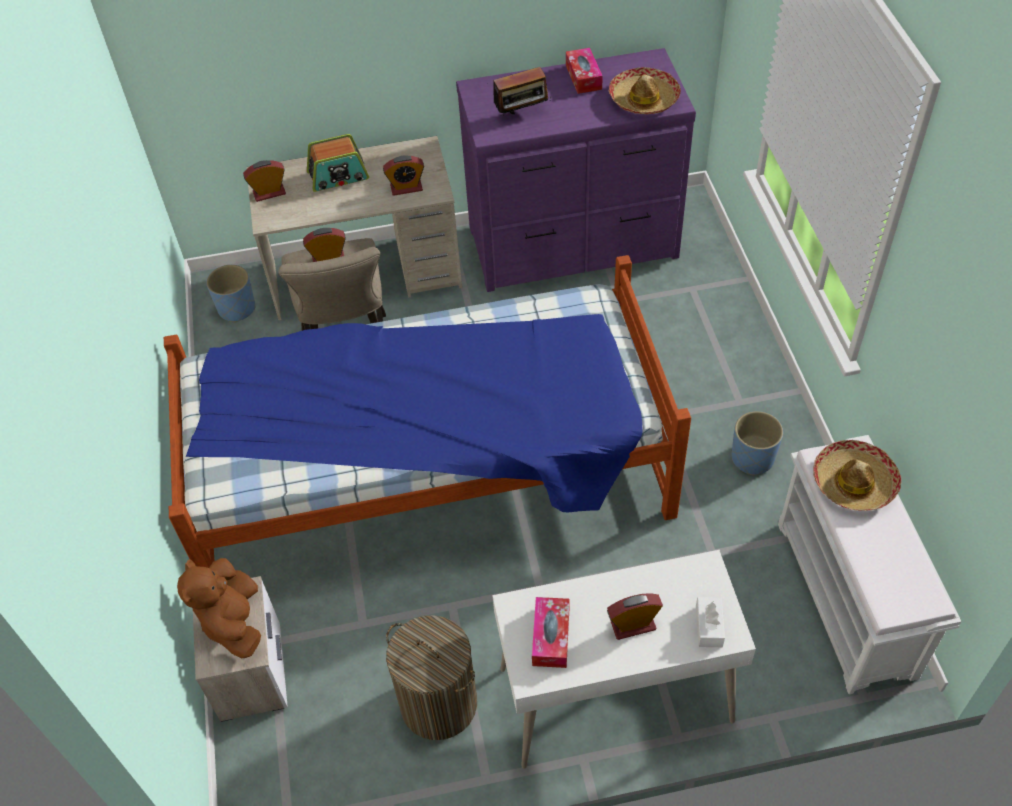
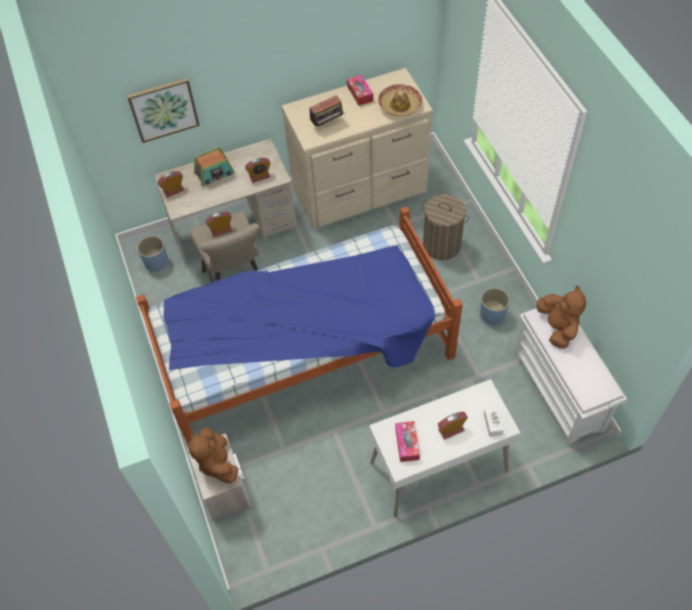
camera: 10 degrees left, 5 degrees up
(264, 57) = (163, 109): none -> picture
(439, 703) = (339, 489): laundry basket -> laundry basket (441, 245)
(574, 244) = (360, 191): purple dresser -> beige dresser
(853, 482) = (557, 327): hat -> brown plush toy

